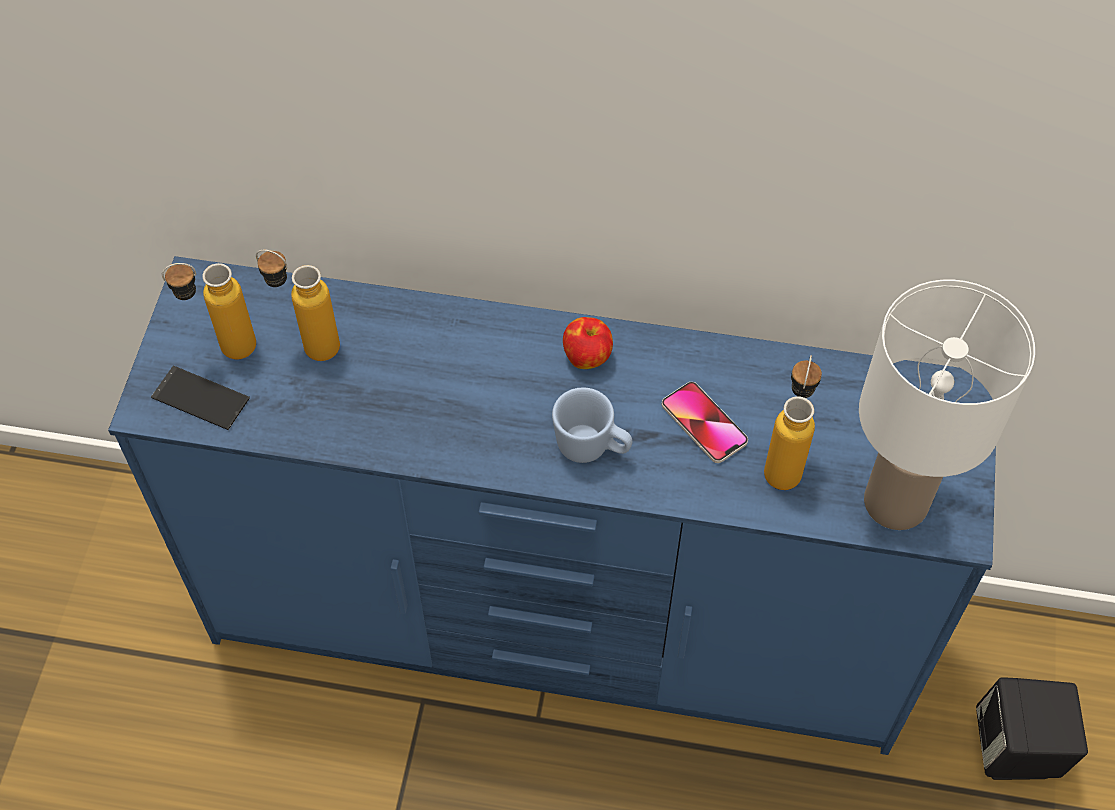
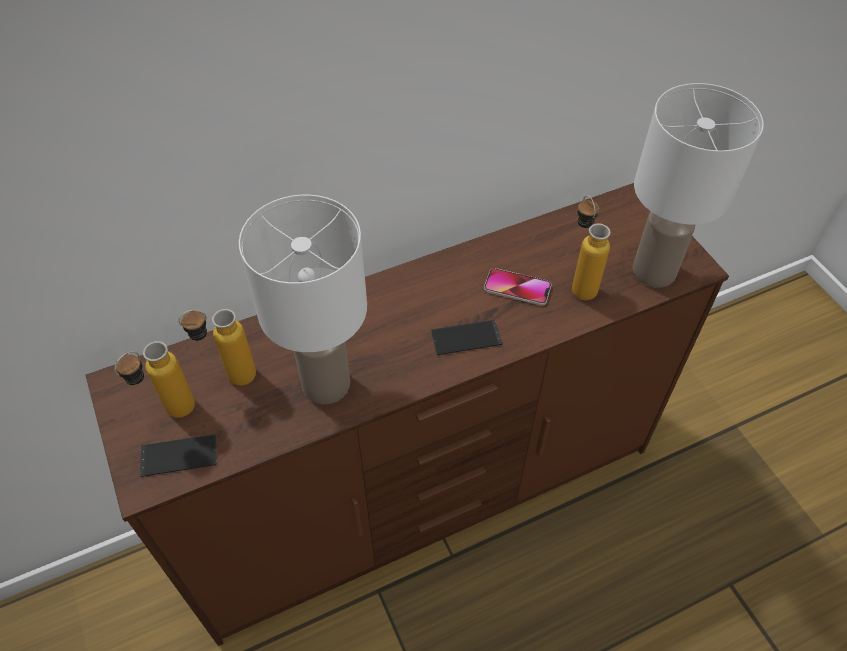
camera: 35 degrees left, 5 degrees down
(397, 411) = (326, 385): none -> white table lamp
(559, 625) = (424, 494): blue dresser -> brown dresser
(587, 356) = (418, 288): apple -> none
(592, 448) = (466, 337): blue mug -> phone
(1017, 749) = (698, 409): black speaker -> none

